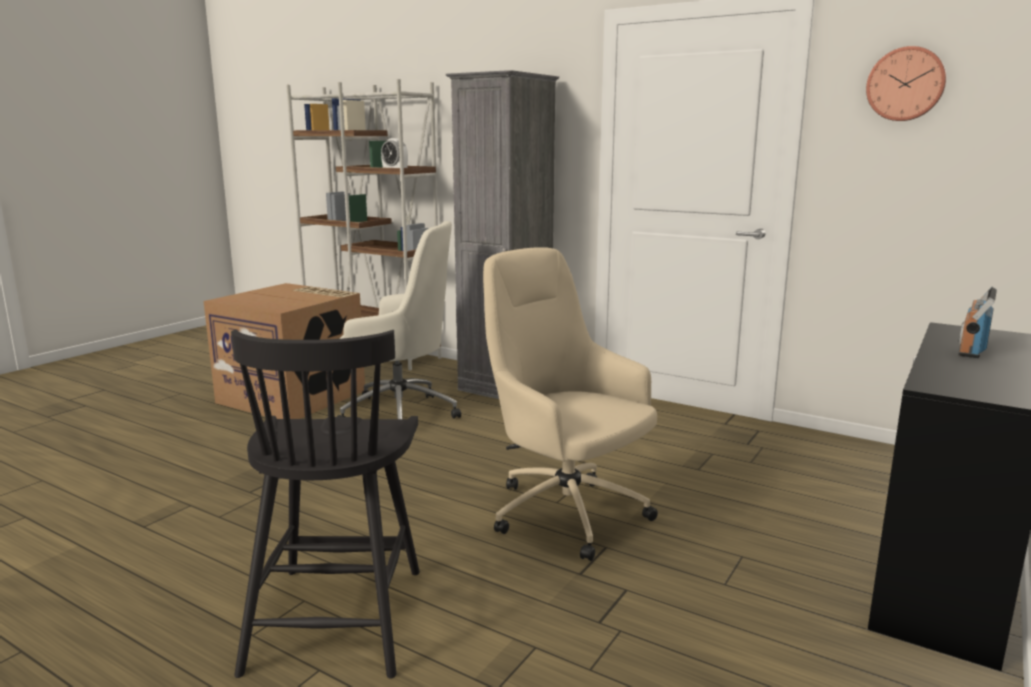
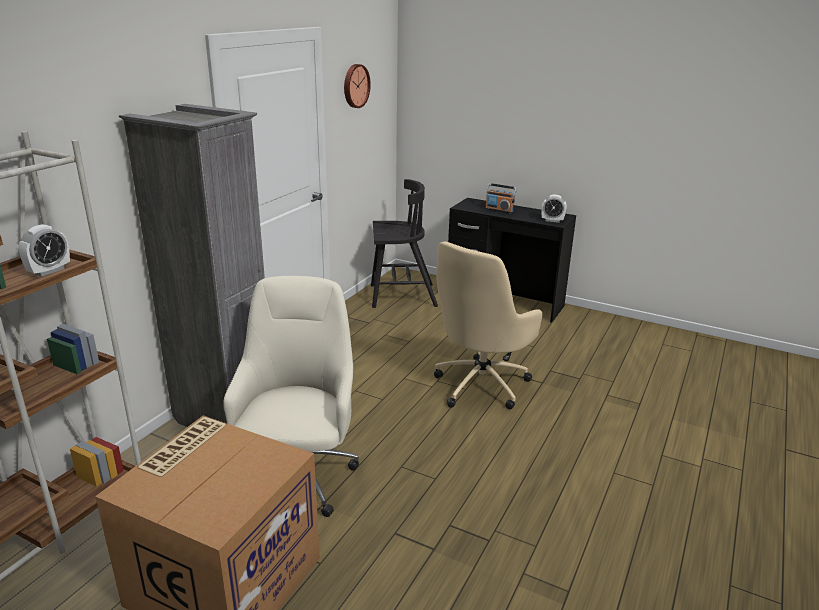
camera: 95 degrees left, 10 degrees up
(337, 614) = (618, 457): black chair -> black chair (401, 295)
(951, 384) = (552, 220): none -> alarm clock

